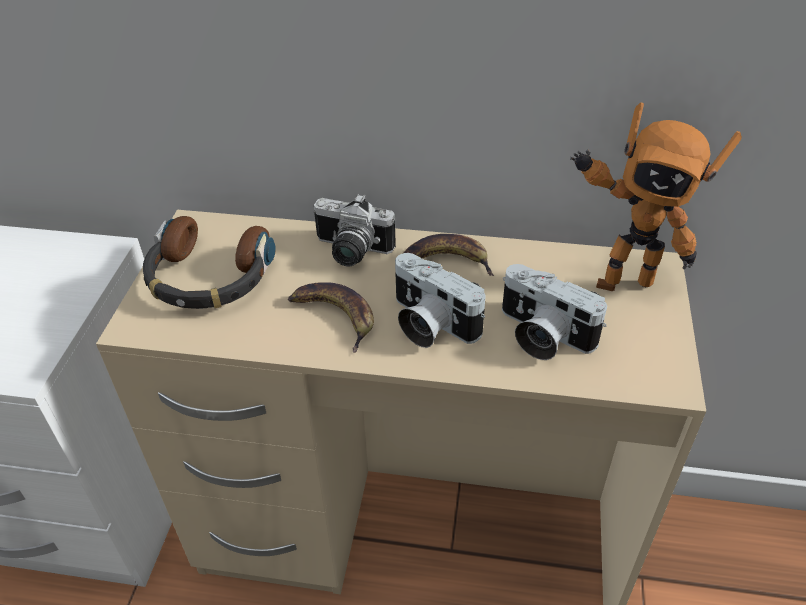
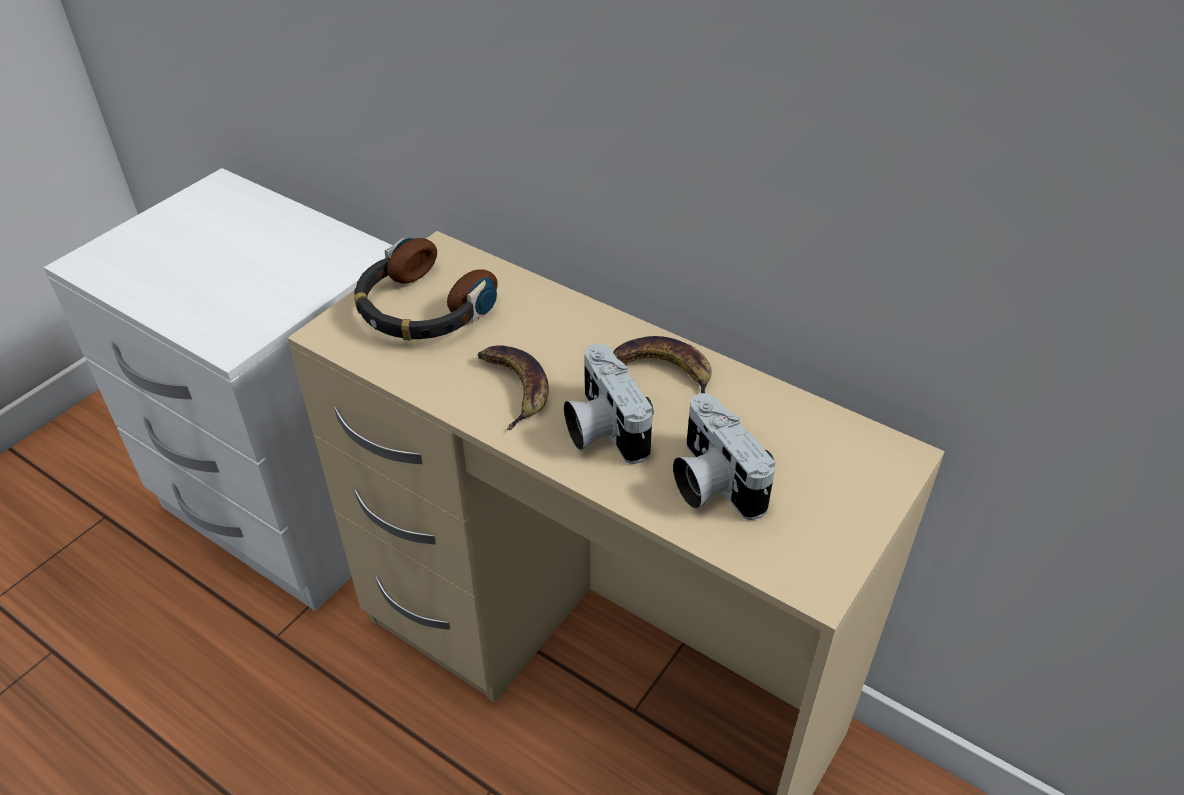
camera: 25 degrees right, 0 degrees up
(350, 252) = (573, 328): camera -> none
(622, 279) = (847, 456): toy robot -> none

